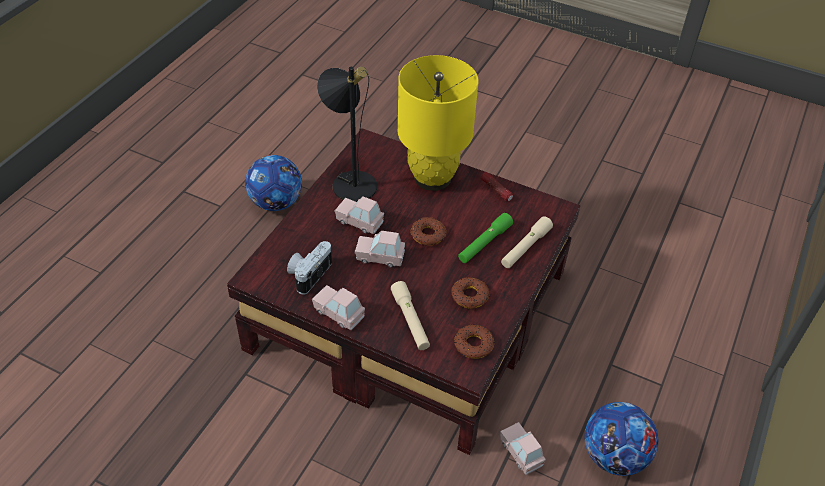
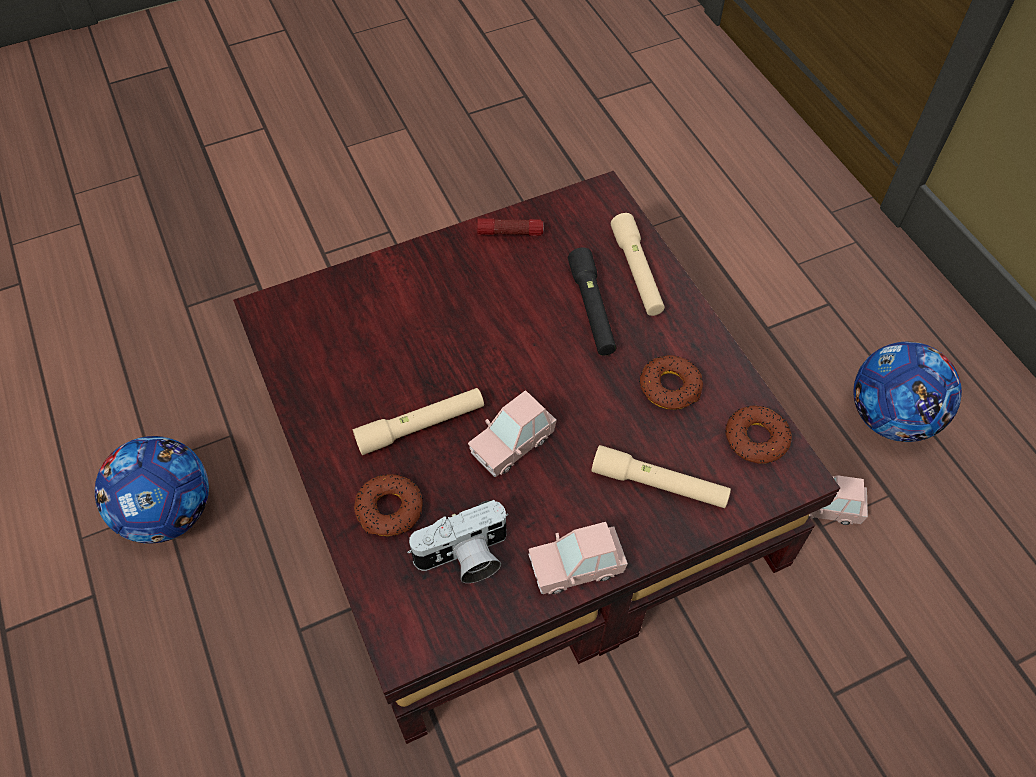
camera: 50 degrees left, 10 degrees up
(309, 273) = (465, 558): camera -> camera turned 90 degrees counterclockwise
(350, 181) = (328, 383): black table lamp -> none
(359, 222) = (421, 426): pink toy car -> beige flashlight
(428, 235) = (521, 360): donut -> donut (389, 509)
(432, 178) = (419, 284): yellow table lamp -> none
(484, 243) = (592, 309): green flashlight -> black flashlight

